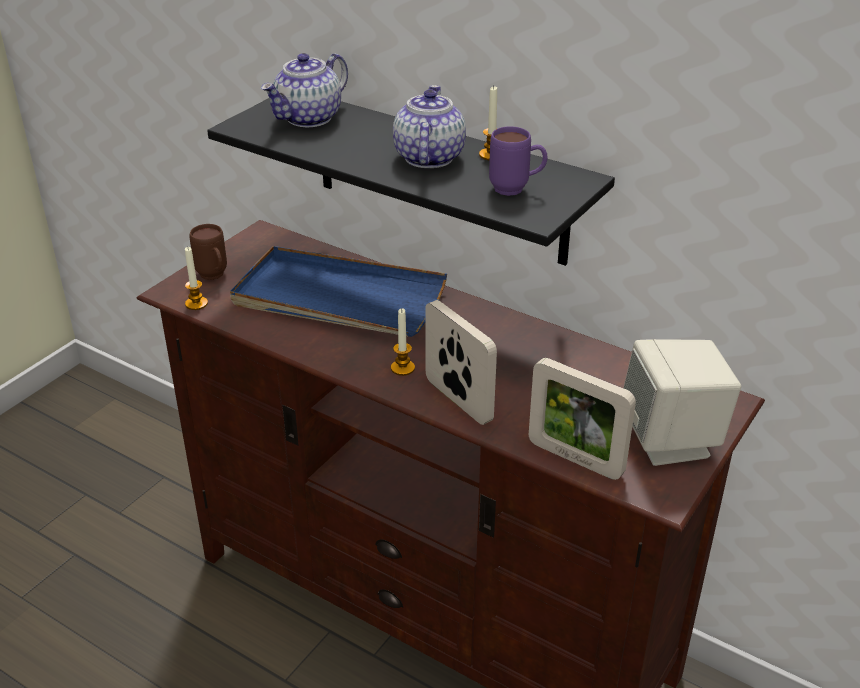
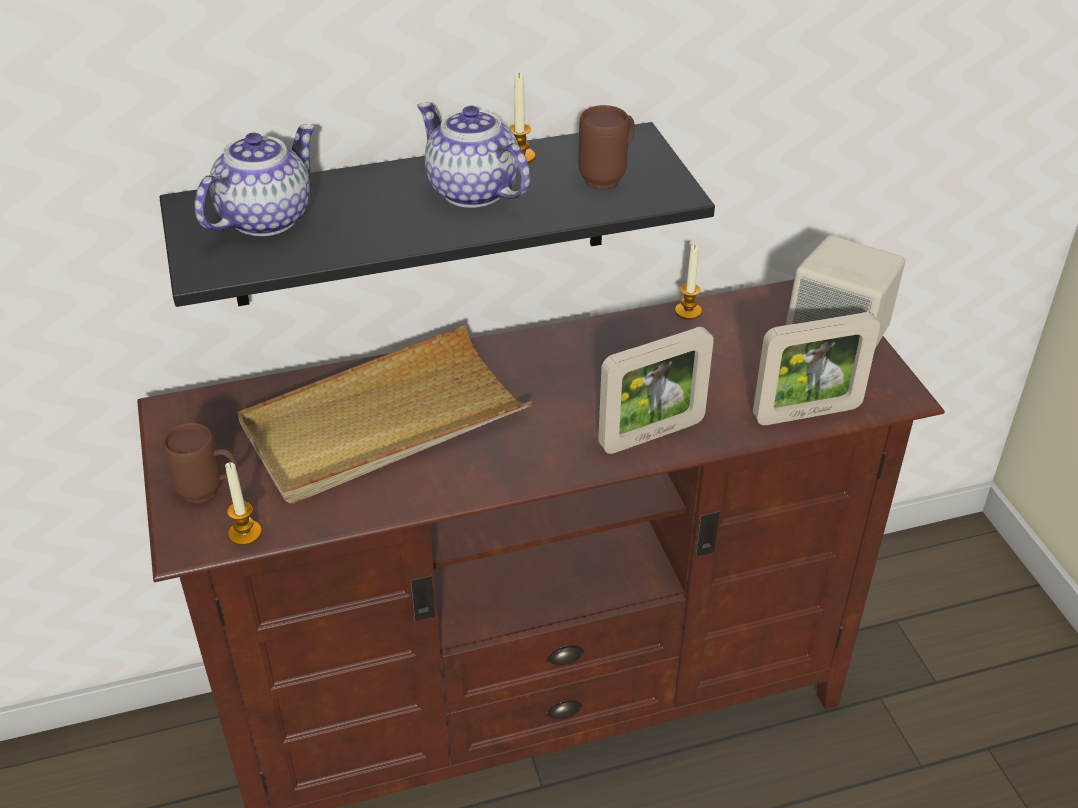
camera: 50 degrees left, 5 degrees up
(309, 118) = (265, 218): teapot -> teapot turned 135 degrees counterclockwise
(338, 299) = (383, 422): blue tray -> beige tray
(402, 368) = (559, 442): candle -> candle (688, 311)
(458, 400) = (651, 435): picture frame -> picture frame turned 150 degrees clockwise
(516, 190) = (609, 178): purple mug -> brown mug

